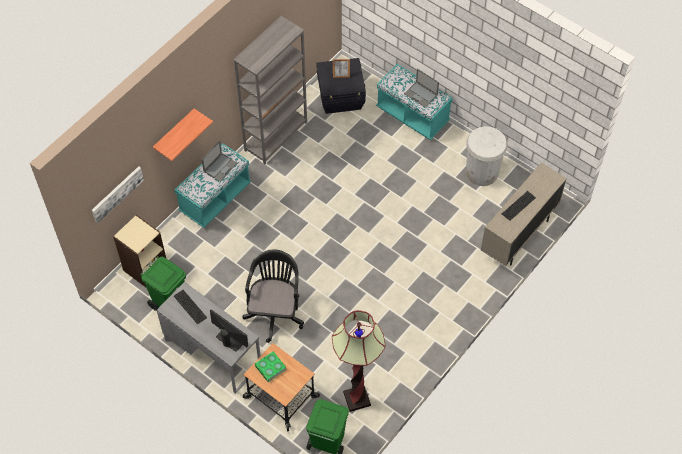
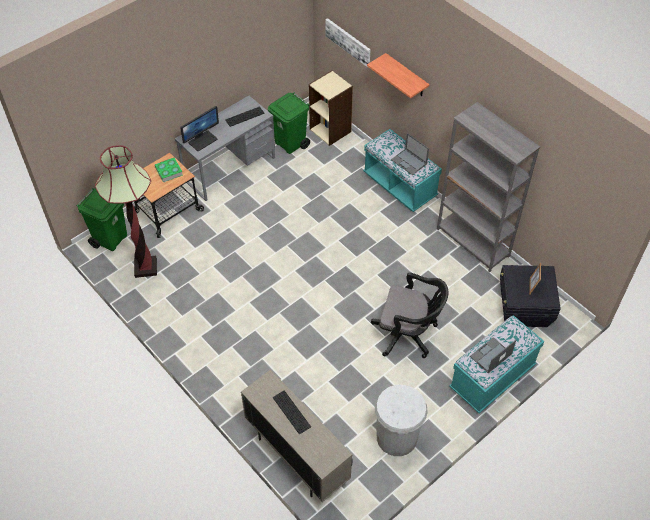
camera: 100 degrees right, 5 degrees down
(275, 311) = (259, 217): black office chair -> black office chair (408, 334)

